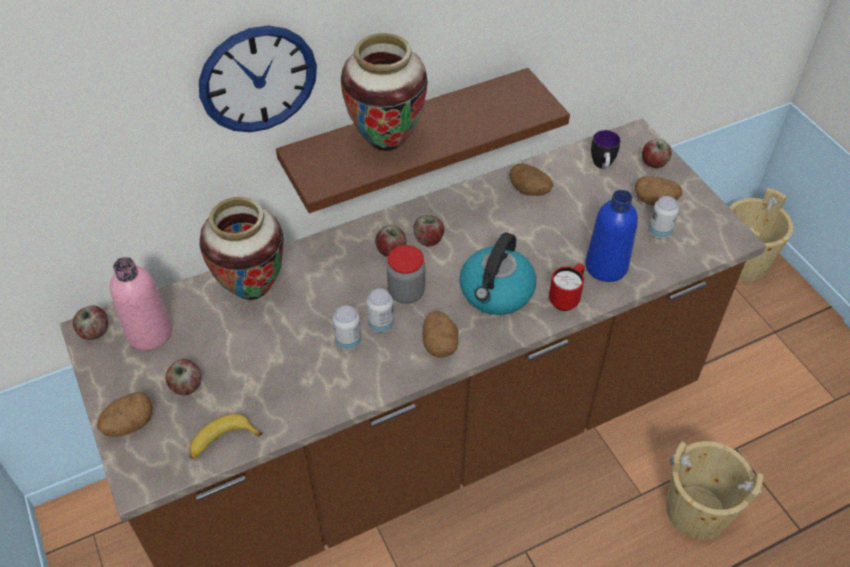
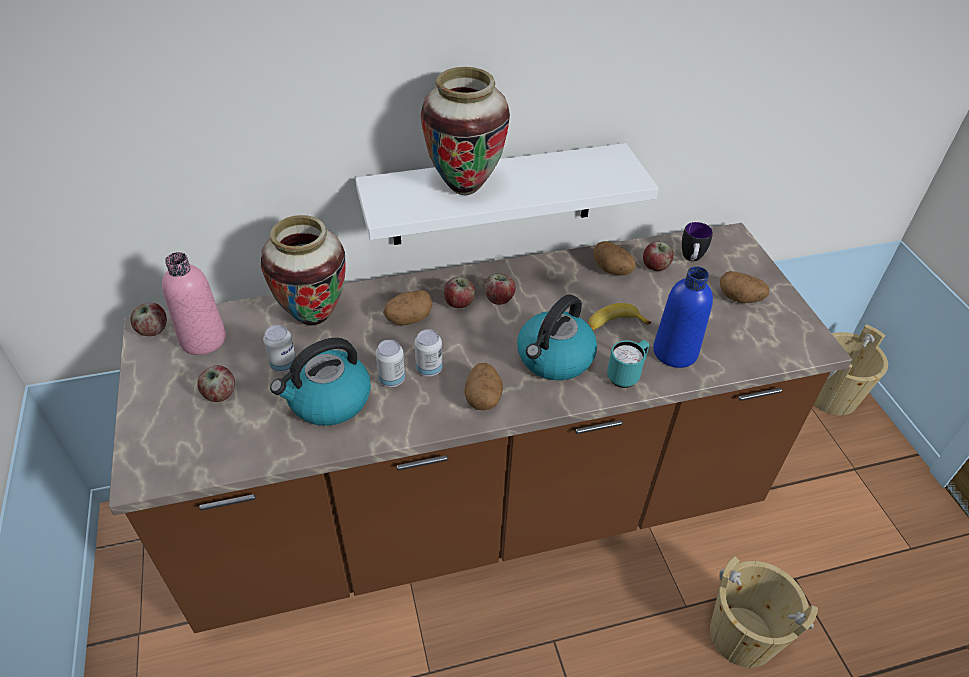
camera: 10 degrees right, 5 degrees down
(129, 424) = (152, 420): potato -> potato (408, 319)
(222, 442) = (235, 454): banana -> banana (614, 325)
(258, 79) = (340, 97): wall clock -> none
(294, 373) = (328, 400): none -> kettle
(406, 292) = (463, 344): jar -> none
(407, 138) = (494, 195): brown shelf -> white shelf
(566, 298) = (626, 375): red mug -> turquoise mug
(654, 163) = (745, 264): apple -> apple (655, 267)
(659, 231) = (739, 328): can -> can (283, 365)

